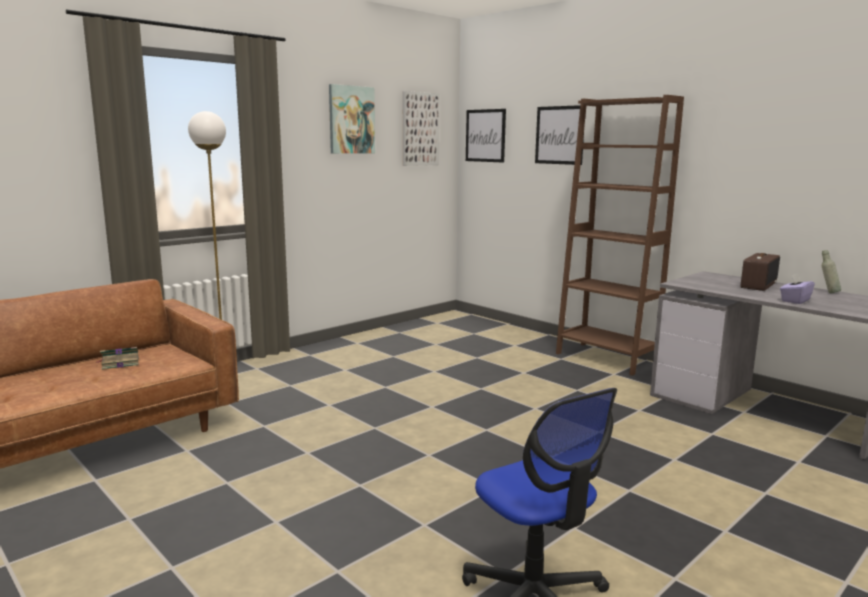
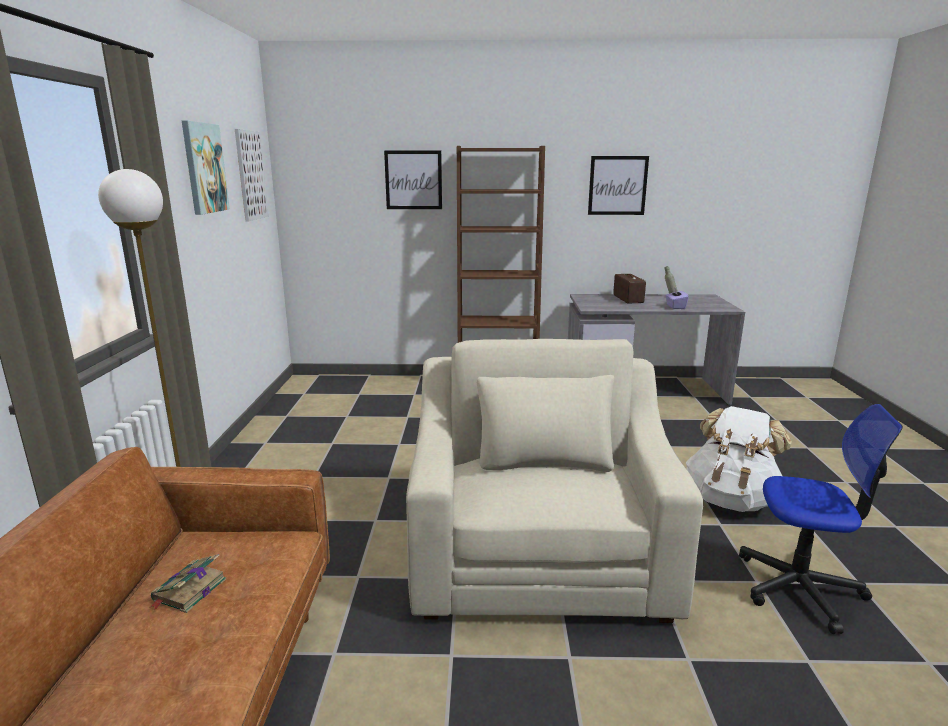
camera: 45 degrees left, 5 degrees up
(383, 467) = (539, 552): none -> beige armchair
(485, 135) = (315, 180): picture -> picture (617, 185)
(635, 520) = (731, 499): none -> white backpack

